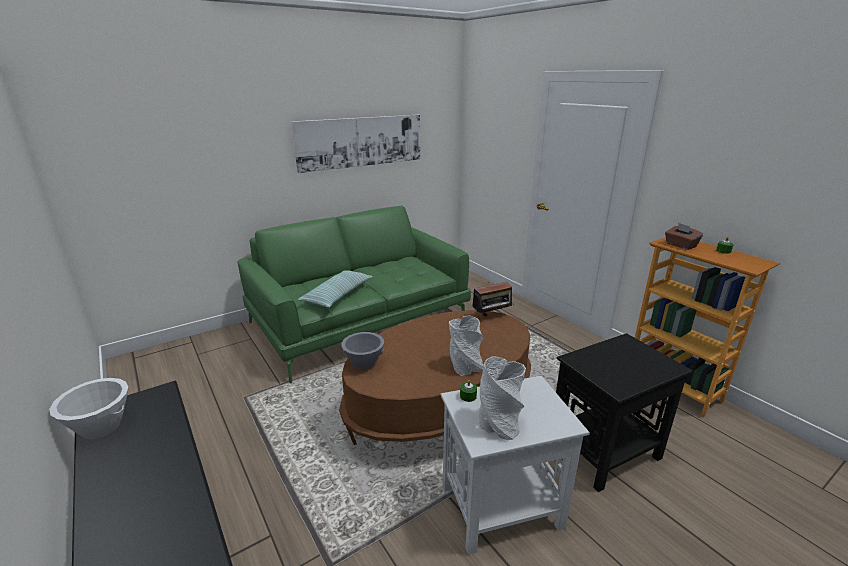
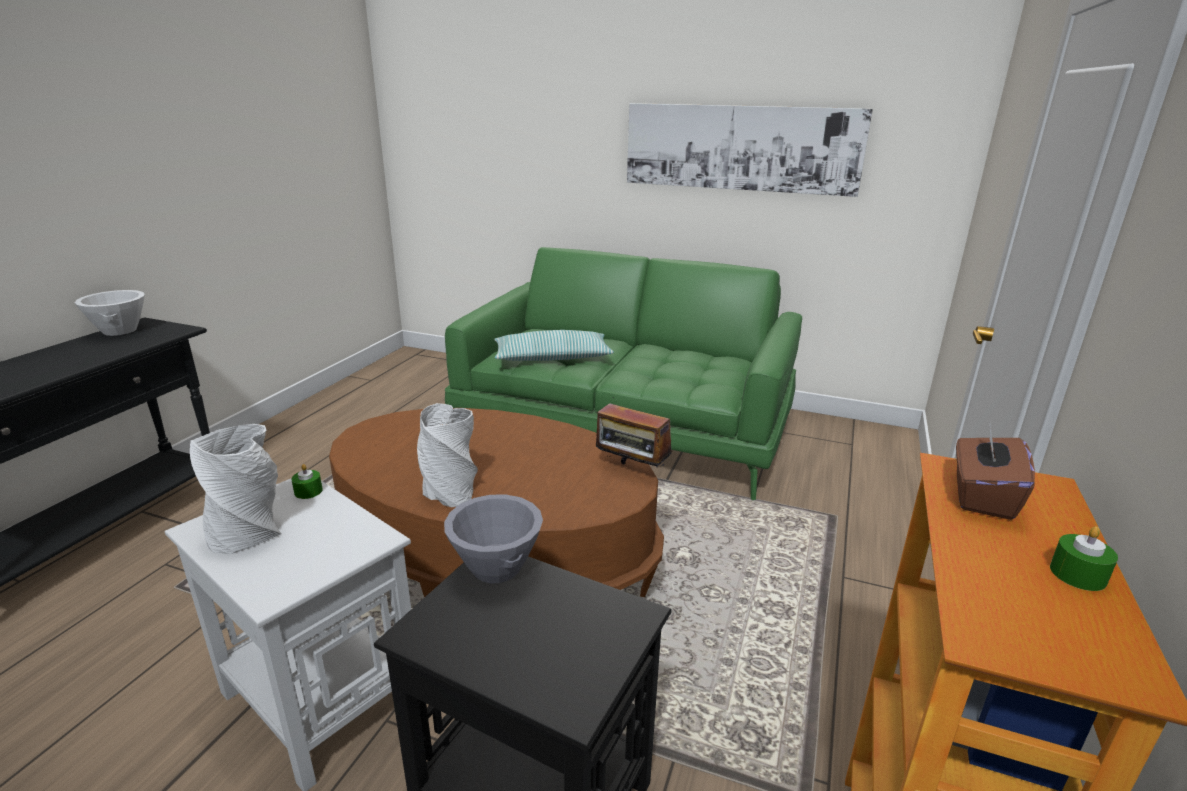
camera: 55 degrees right, 0 degrees up
(364, 364) = (397, 423): grey bowl -> grey bowl (495, 568)

